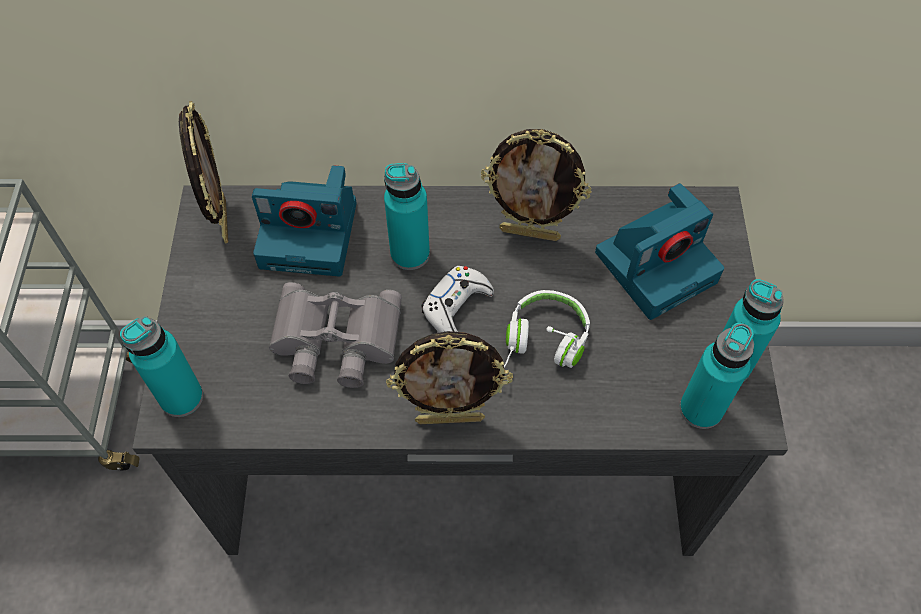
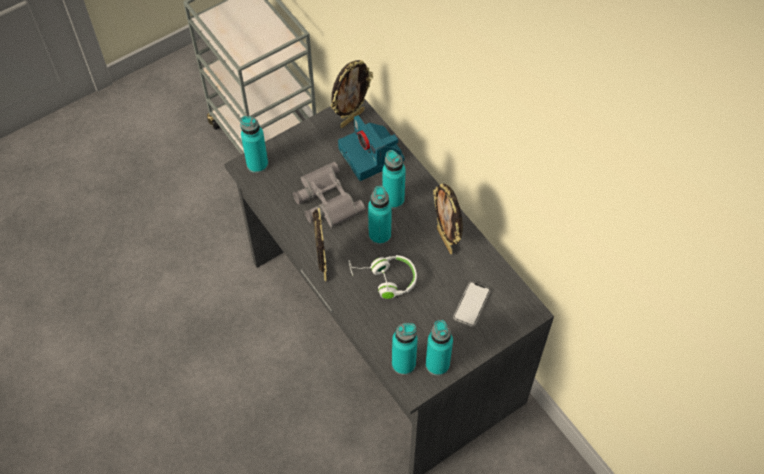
camera: 55 degrees right, 0 degrees up
(450, 418) = (322, 266): picture frame -> picture frame turned 150 degrees counterclockwise
(456, 307) = (379, 235): white game controller -> turquoise bottle
(657, 265) = (471, 304): camera -> phone

